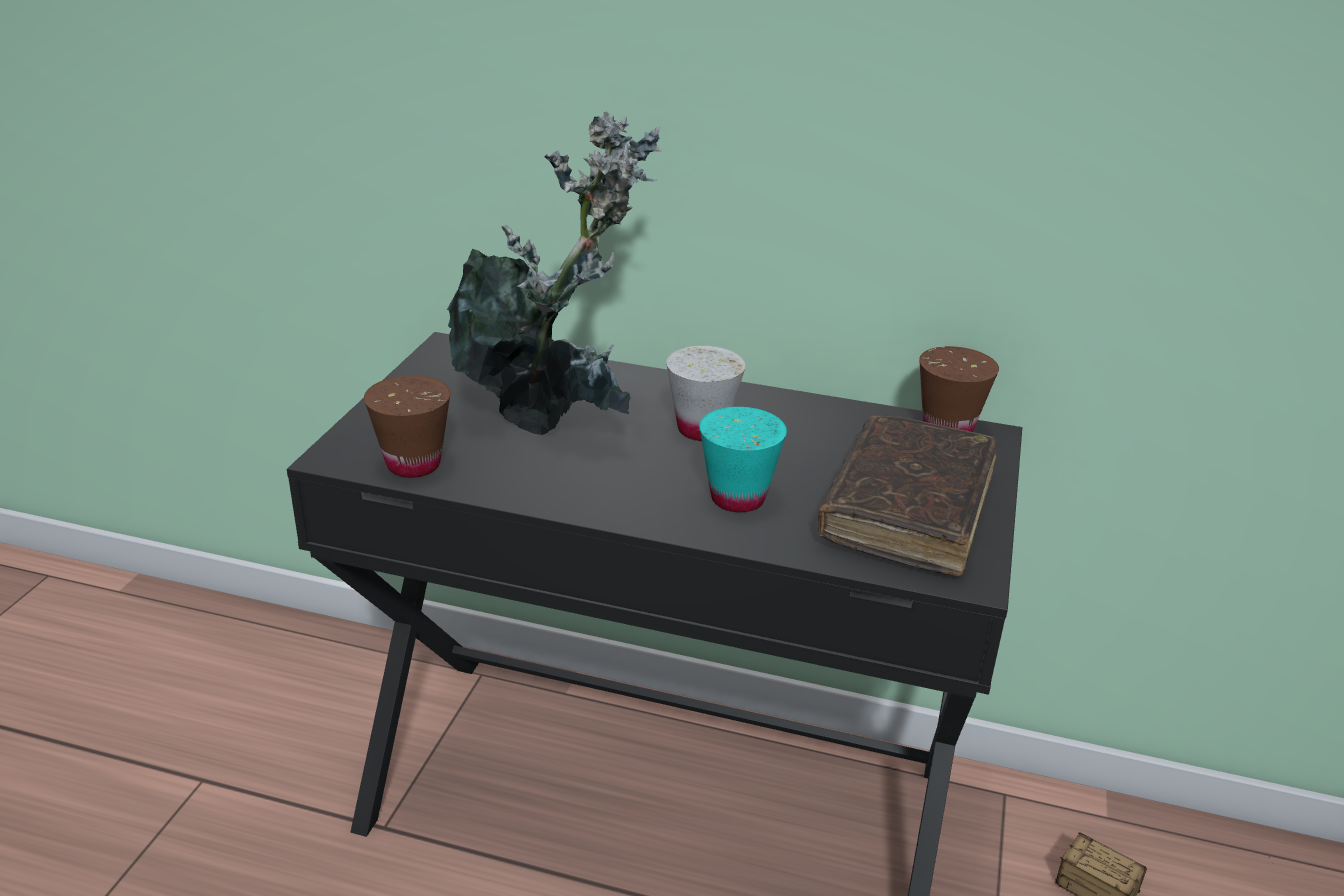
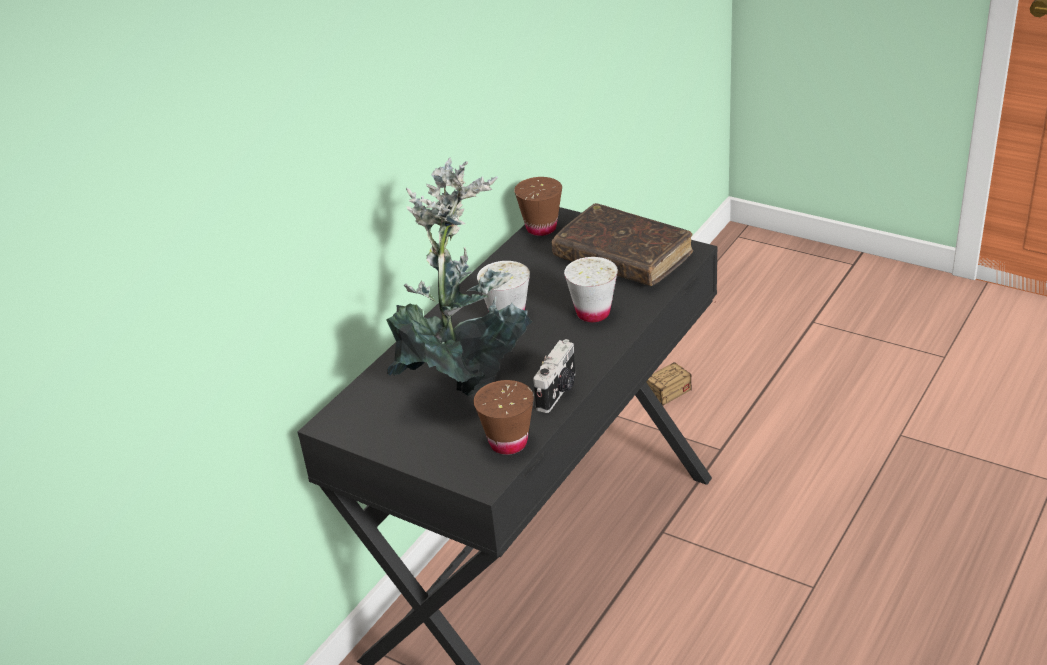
camera: 70 degrees left, 5 degrees up
(531, 490) = (558, 392): none -> camera
(737, 498) = (593, 313): turquoise cup -> white cup

